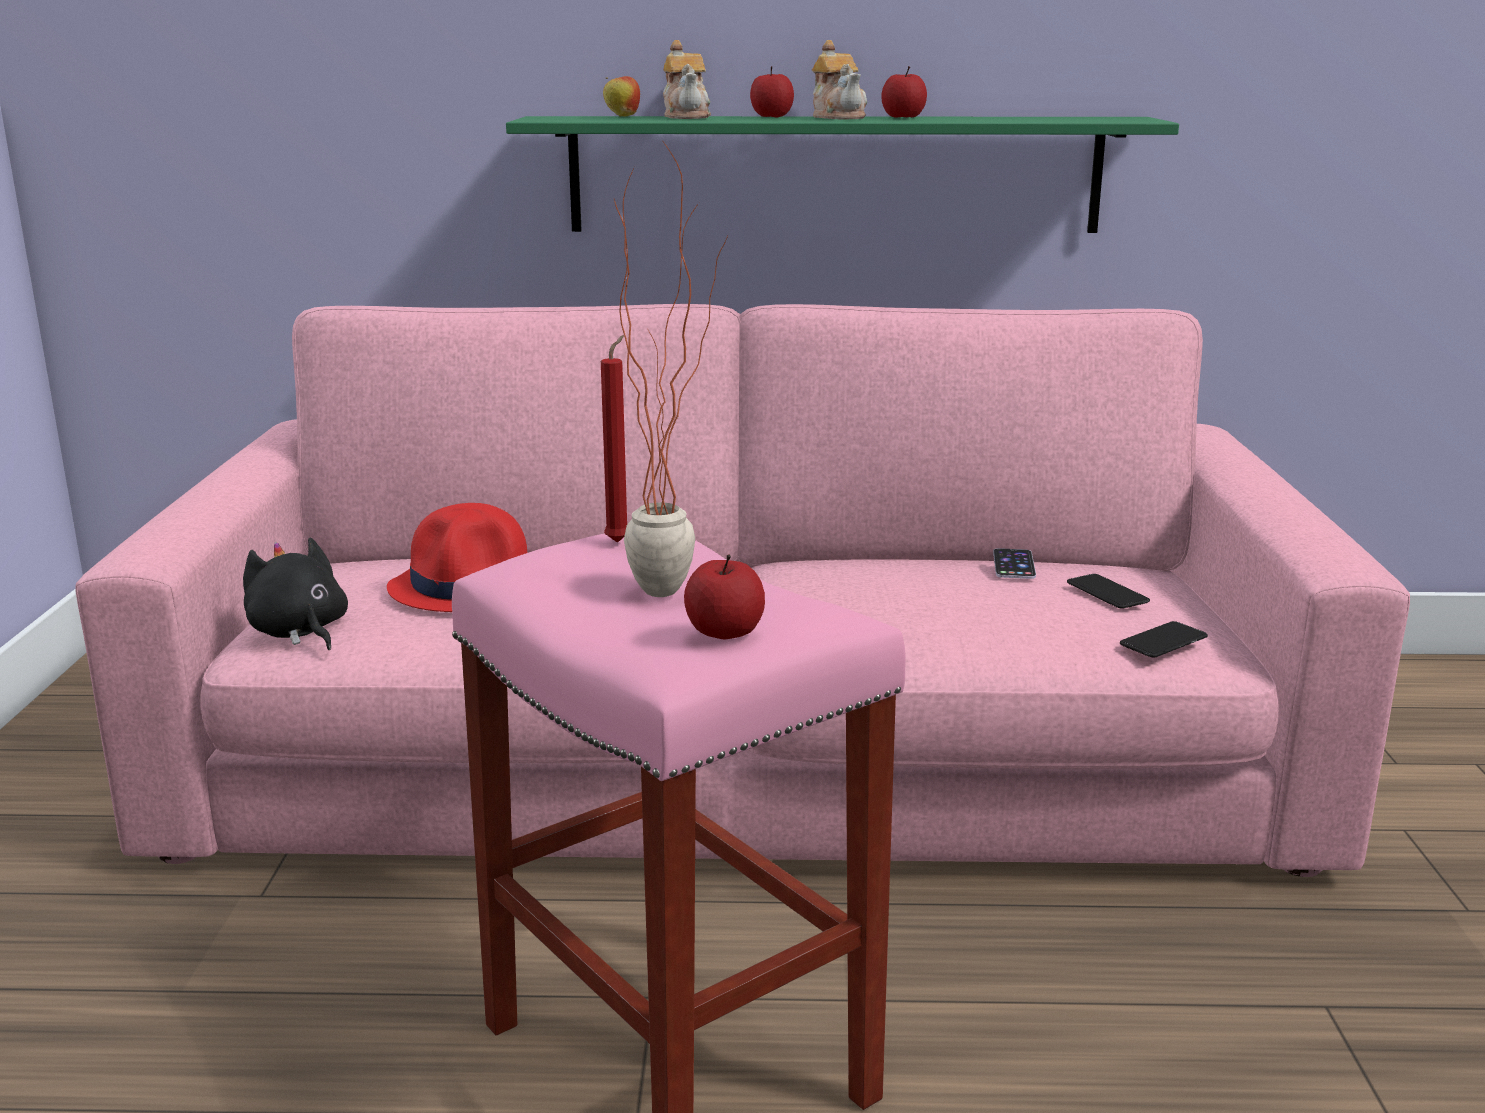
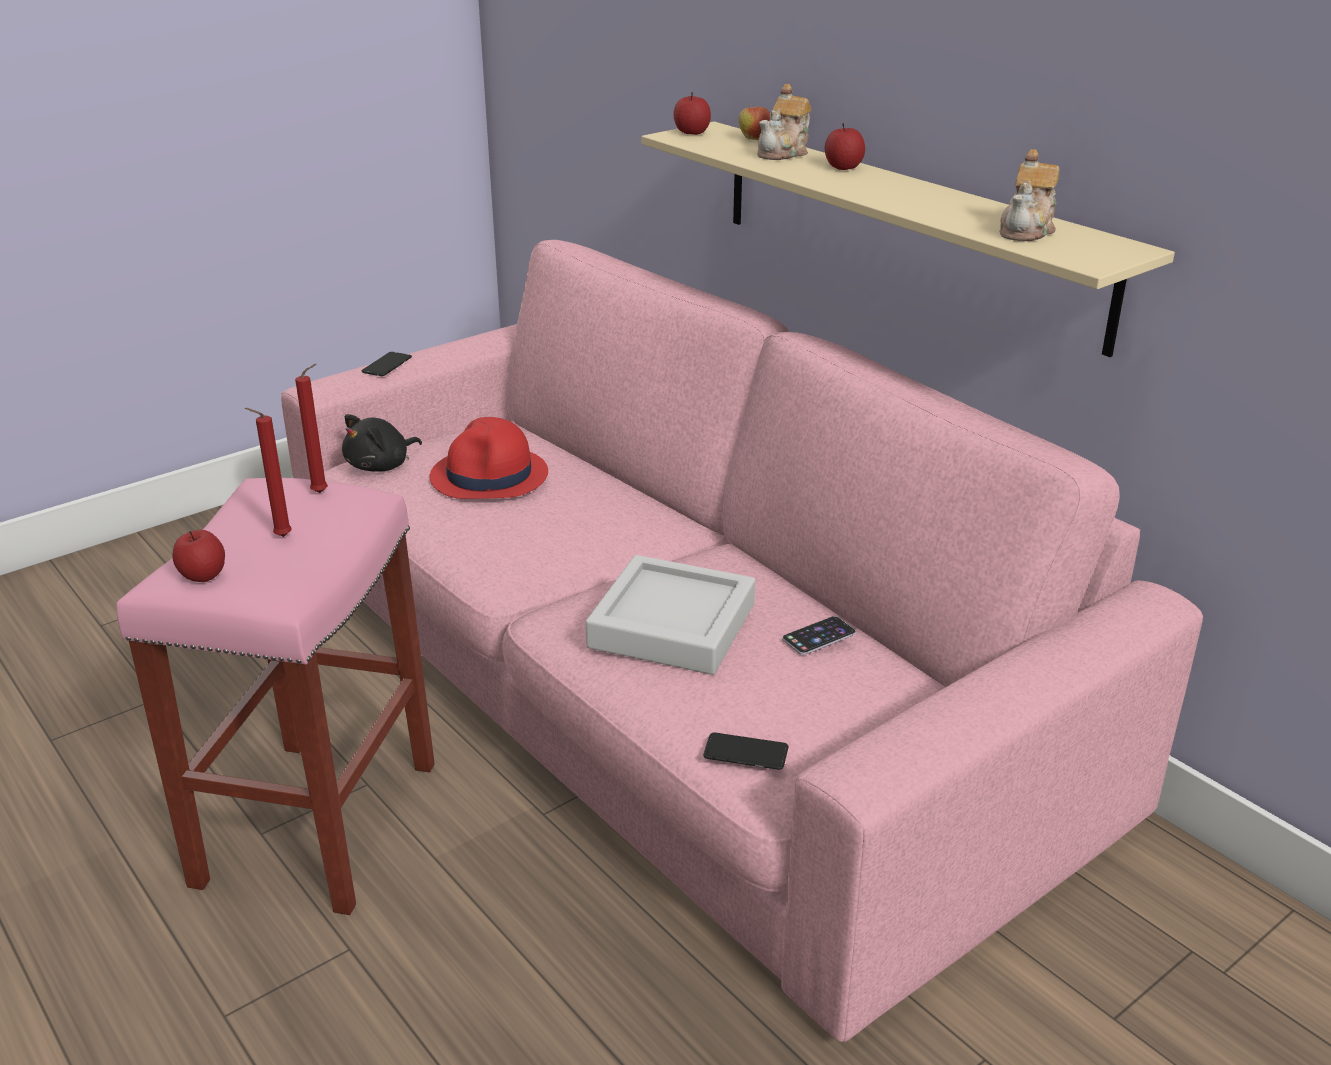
camera: 50 degrees right, 10 degrees up
(299, 632) = (381, 466): black plush toy -> black plush toy turned 150 degrees counterclockwise
(679, 587) = (280, 537): potted plant -> red candle
(834, 174) = (904, 229): green shelf -> beige shelf
(839, 117) = (880, 183): teapot -> teapot (1027, 231)
(903, 117) = (933, 195): apple -> apple (692, 133)
(919, 601) = (672, 625): none -> grey tray
(1107, 593) = (810, 695): phone -> phone (387, 365)

